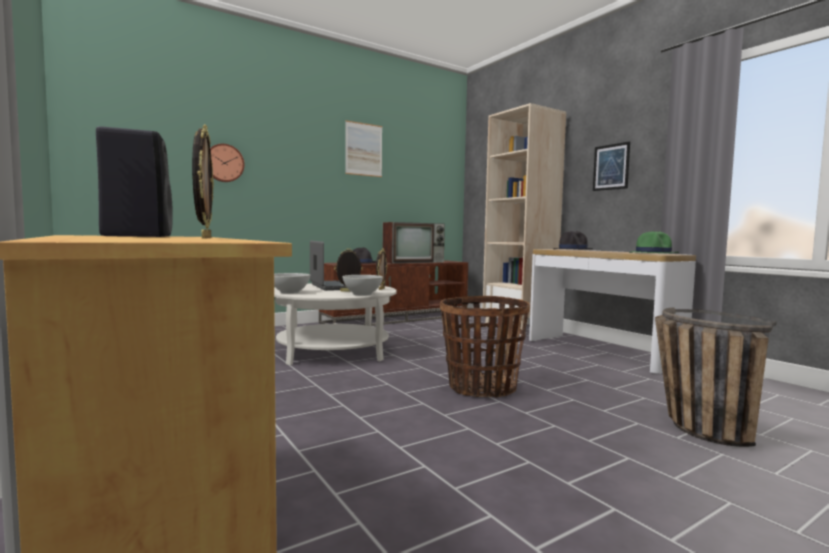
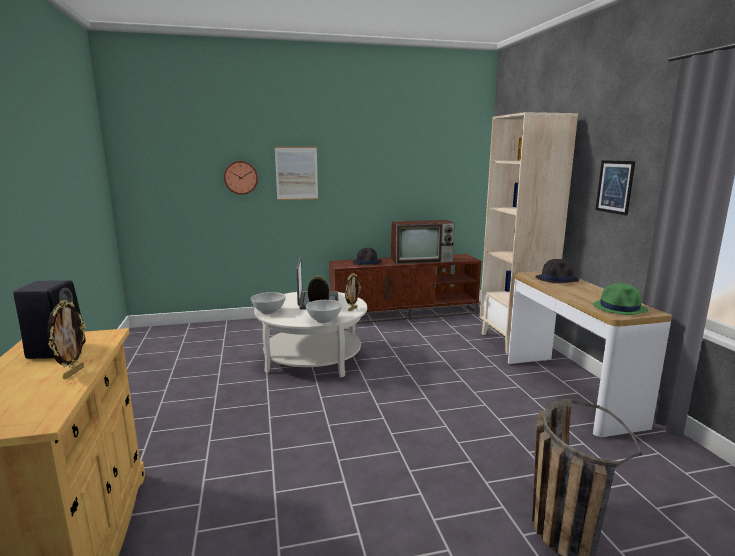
camera: 20 degrees right, 10 degrees up
(363, 149) = (374, 149): picture -> picture (296, 173)
(481, 388) = (399, 429): basket -> none

